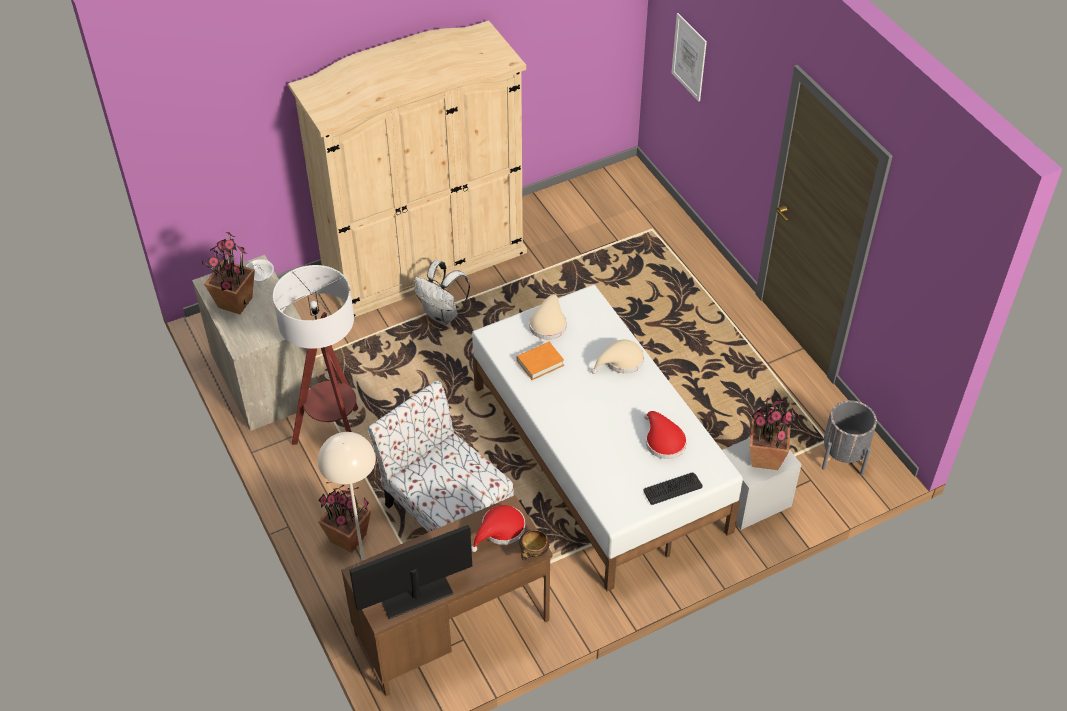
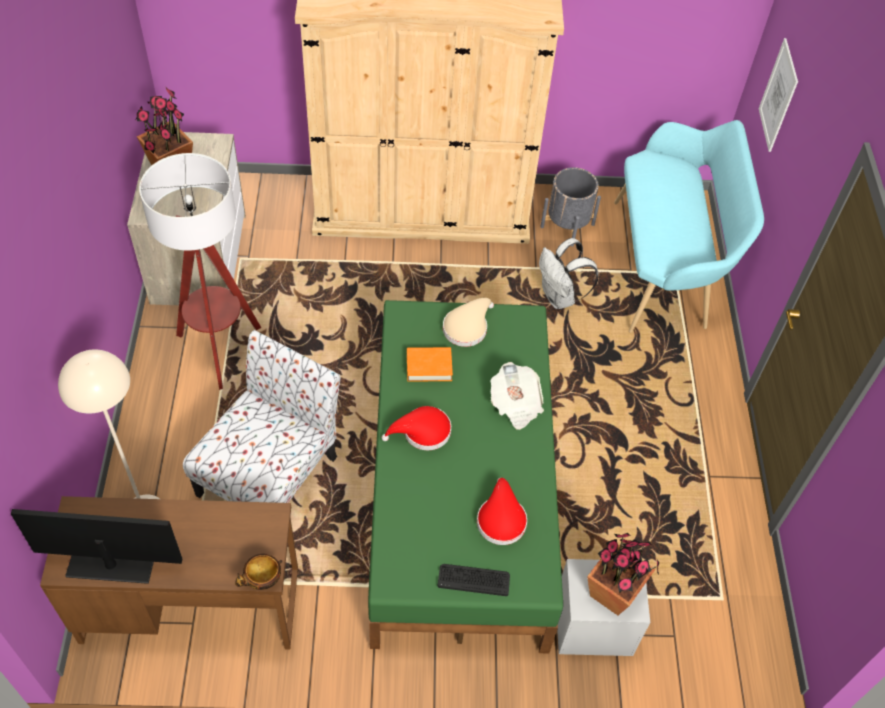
camera: 25 degrees right, 5 degrees up
(260, 276) = (213, 153): bowl -> none
(349, 538) = (161, 456): potted plant -> none
(443, 314) = (405, 270): white backpack -> white backpack (560, 297)
(445, 509) = (270, 473): chair -> chair turned 45 degrees clockwise
(500, 530) = (247, 536): red hat -> red hat (422, 432)
(598, 458) = (458, 495): white bed -> green bed
(621, 361) = (515, 404): beige hat -> newspaper
(642, 226) = (666, 266): none -> turquoise bench
(843, 456) = (729, 626): grey planter -> grey planter (567, 225)

